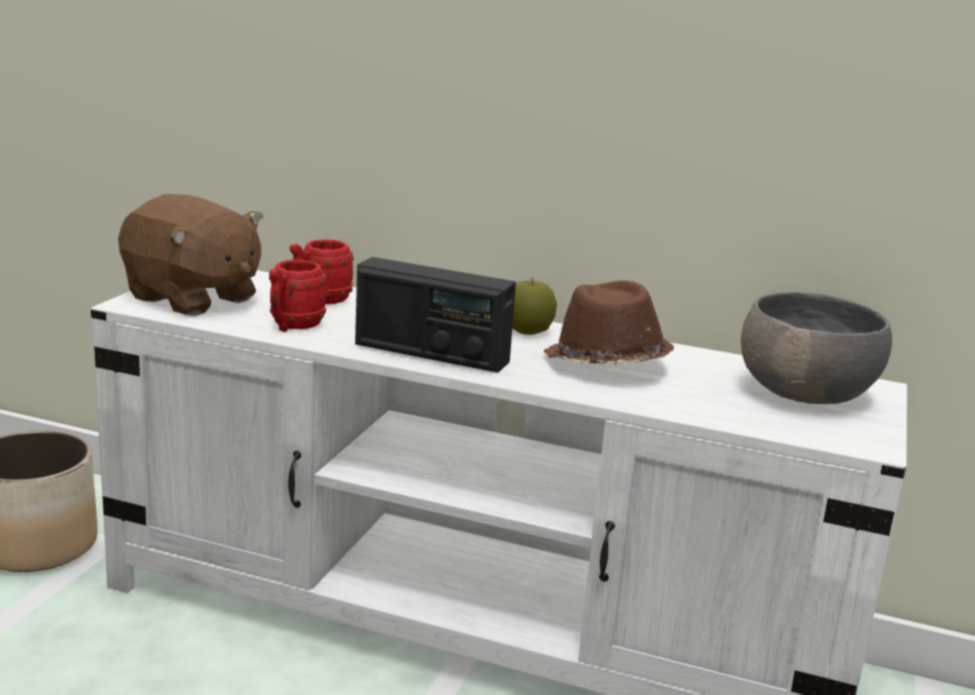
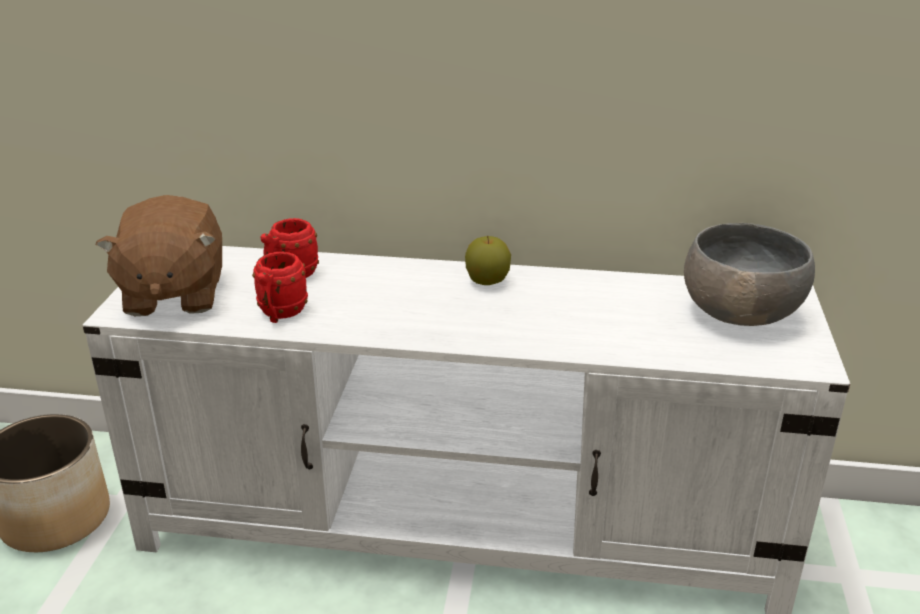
camera: 10 degrees left, 10 degrees up
(192, 298) = (173, 295): brown plush toy -> brown plush toy turned 60 degrees clockwise
(431, 353) = (416, 325): radio -> none
(606, 363) = (567, 308): brown hat -> none

